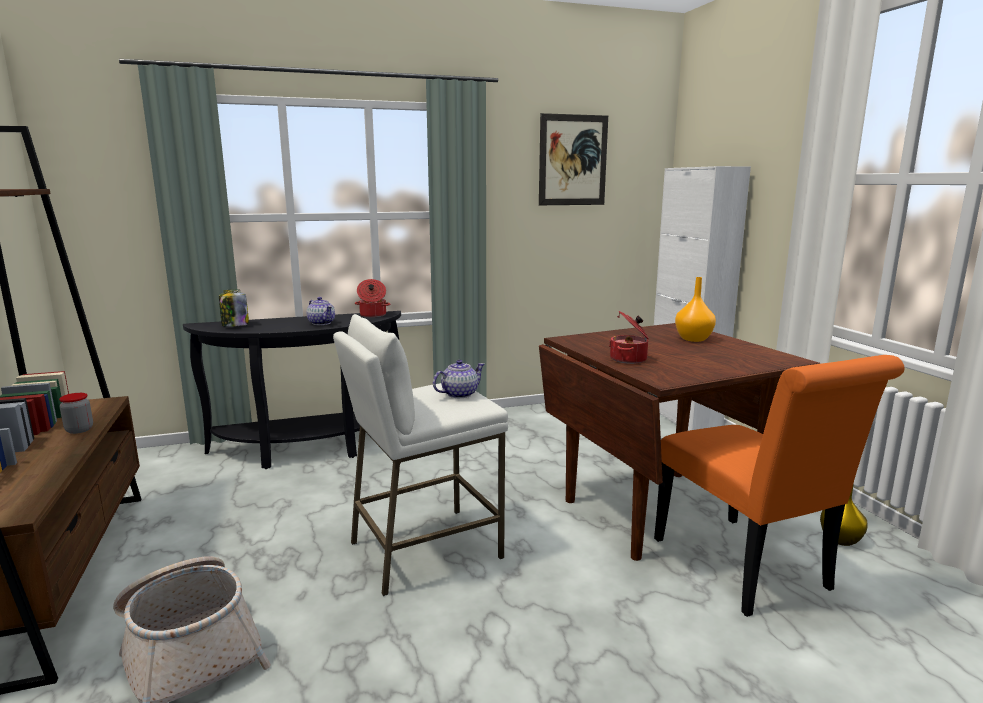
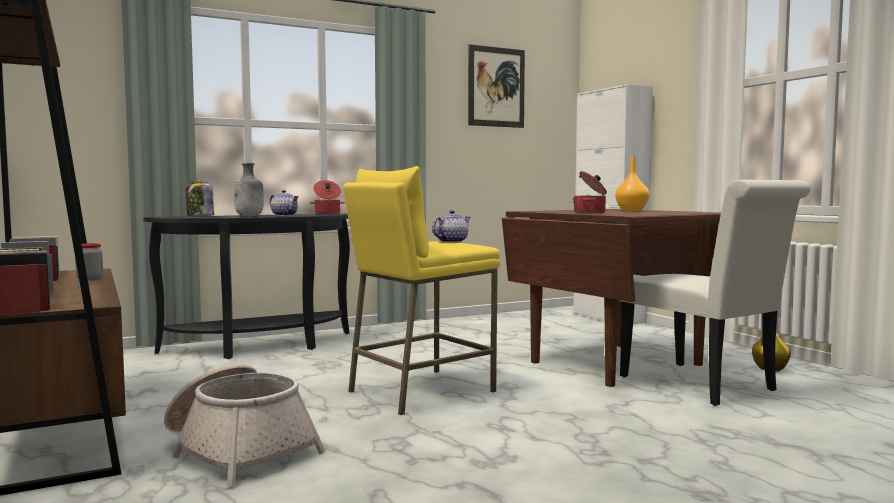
camera: 10 degrees left, 10 degrees down
(283, 326) = (249, 216): none -> grey bottle
(424, 550) = (420, 391): white stool -> yellow stool
(747, 570) = (704, 386): orange chair -> white chair

